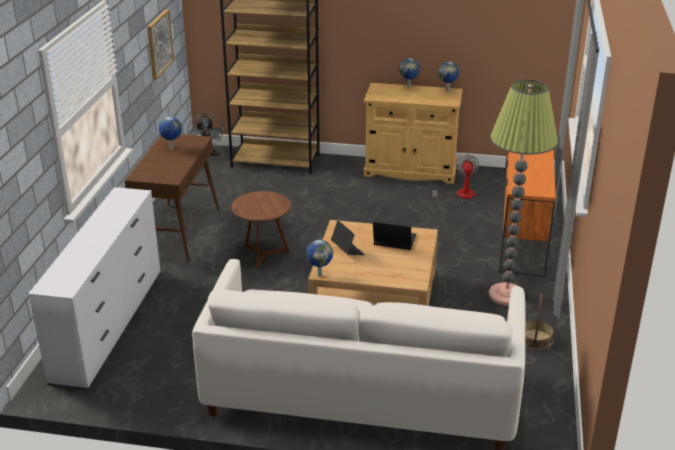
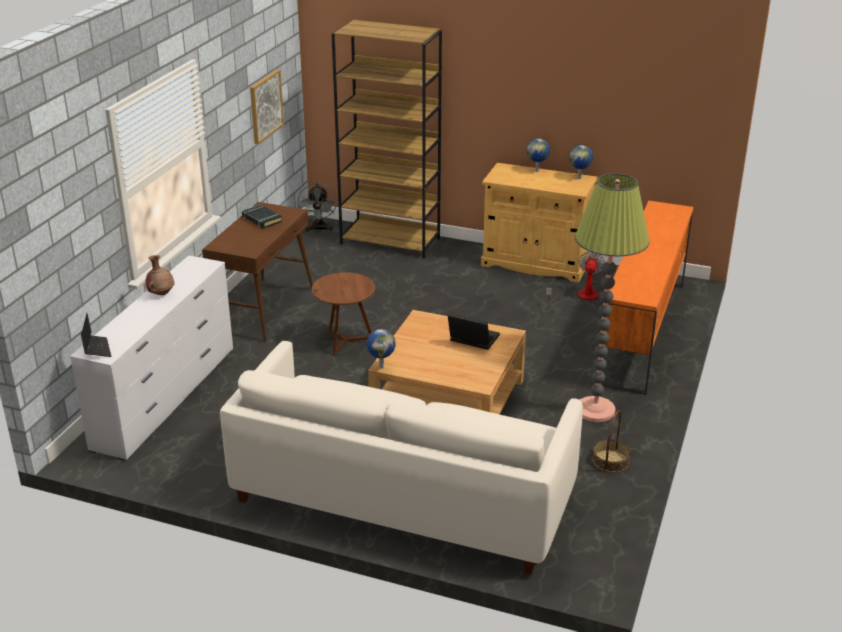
camera: 10 degrees right, 0 degrees up
(100, 225) = (161, 294): none -> brown vase
(172, 149) = (261, 219): globe -> black book
(347, 250) = (420, 344): laptop -> laptop (96, 349)

